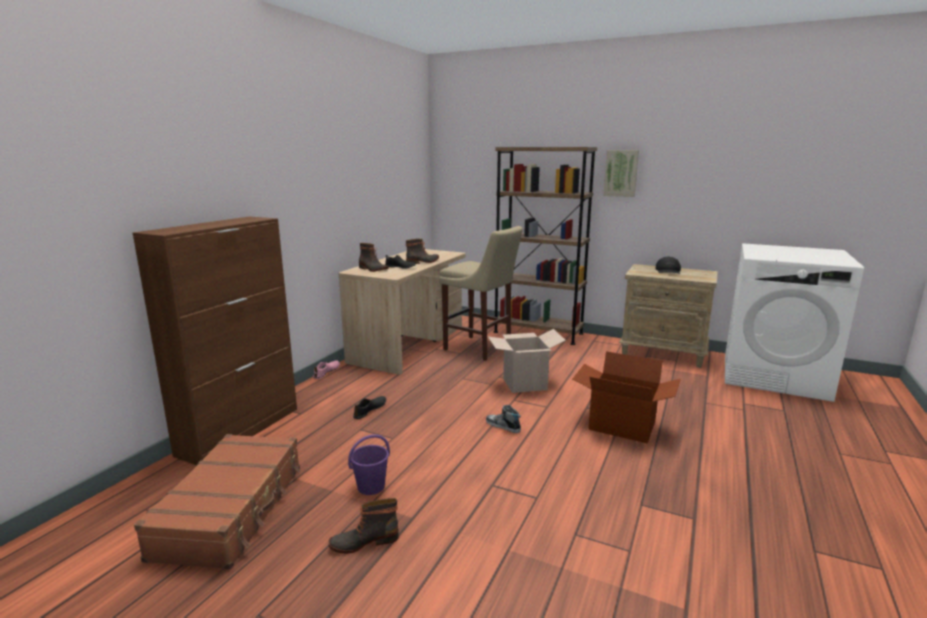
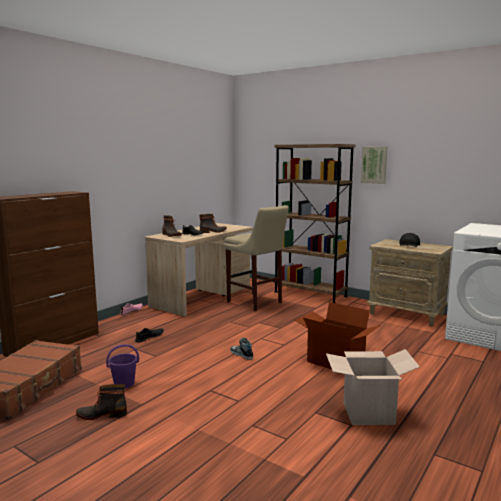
camera: 10 degrees right, 5 degrees down
(524, 384) = (276, 328): cardboard box -> cardboard box (368, 413)

